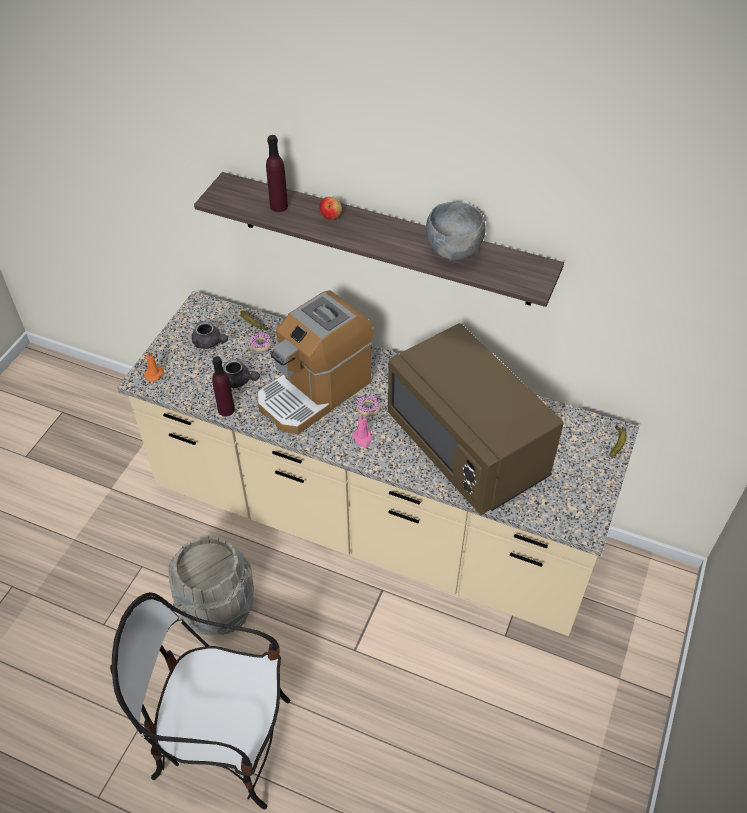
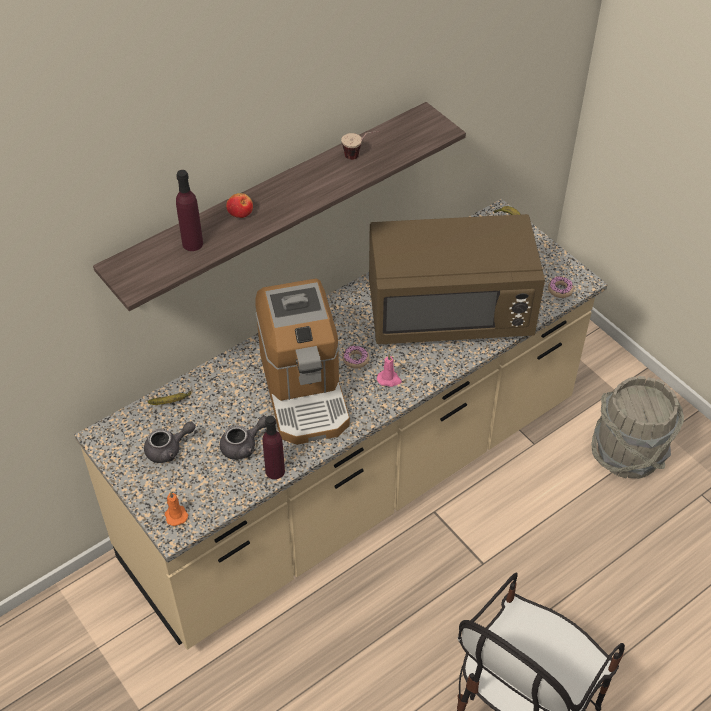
camera: 60 degrees left, 0 degrees up
(218, 607) = (365, 661): grey bucket -> grey bucket (628, 454)
(260, 345) = (207, 407): donut -> donut (560, 290)
(453, 251) = (360, 156): grey bowl -> cup

